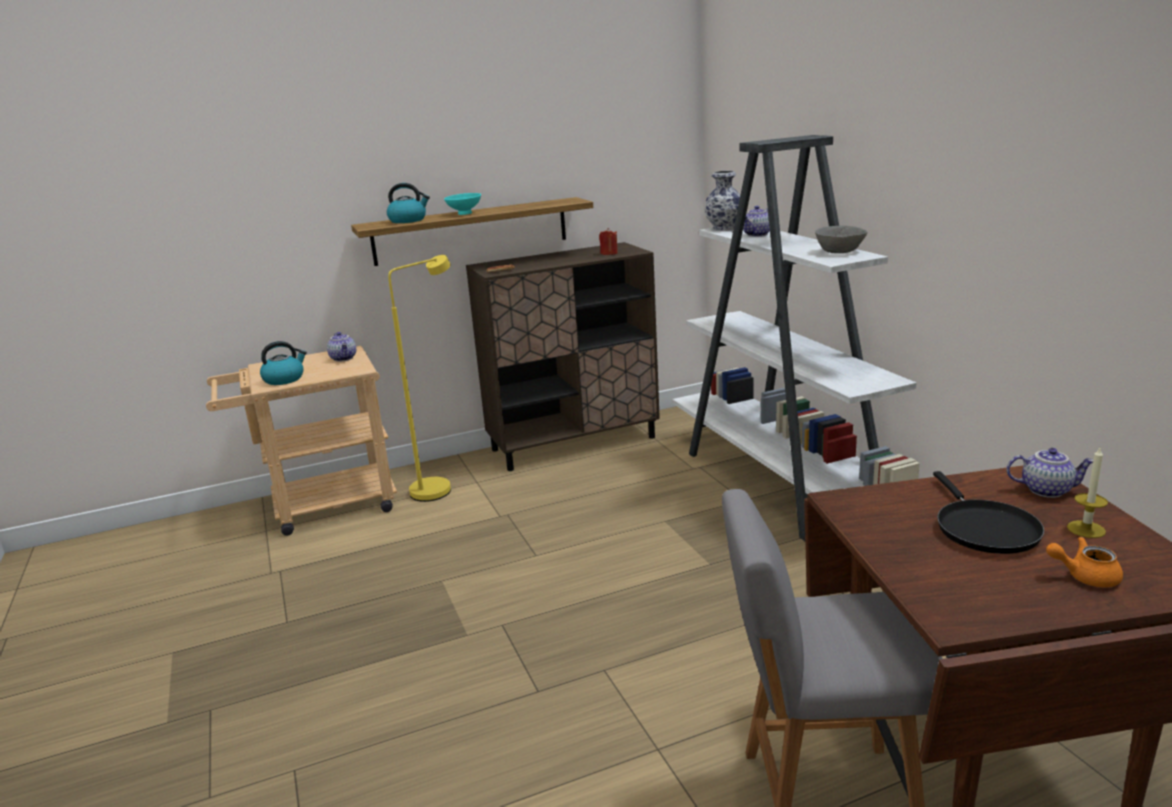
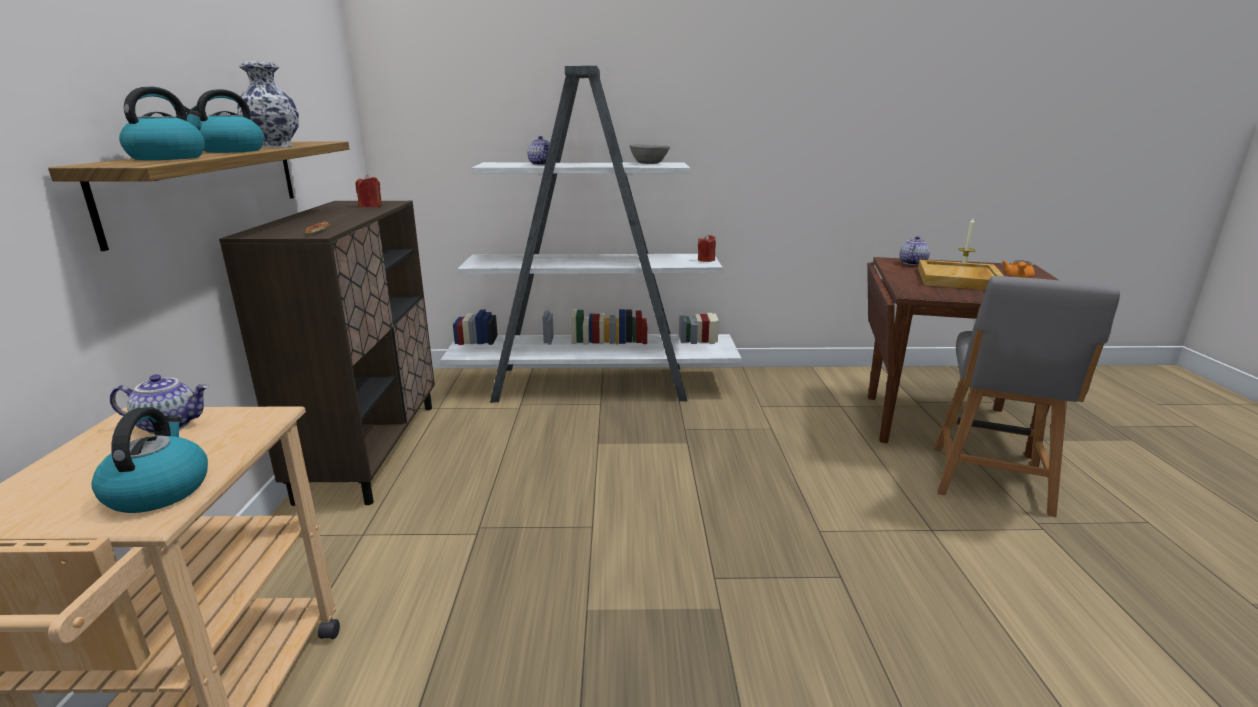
camera: 70 degrees left, 0 degrees up
(439, 487) = (331, 569): yellow floor lamp -> none
(465, 213) = (231, 151): turquoise bowl -> kettle
(724, 229) = (491, 165): vase -> vase (275, 146)
(872, 385) = (706, 260): none -> red candle
(983, 528) = (960, 279): black frying pan -> beige tray

